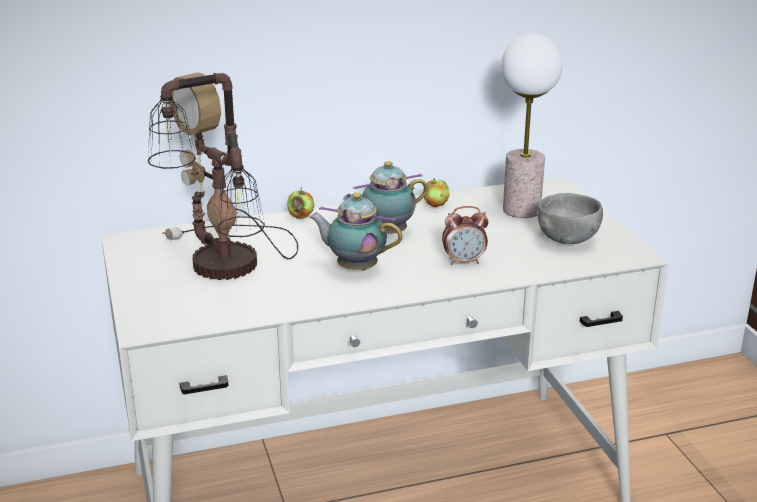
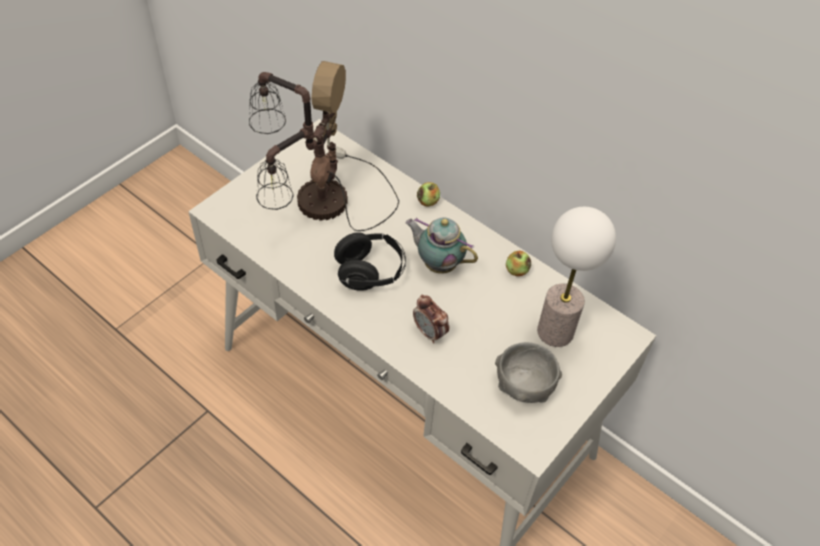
camera: 55 degrees right, 25 degrees up
(354, 268) = (370, 272): teapot -> black headphones

